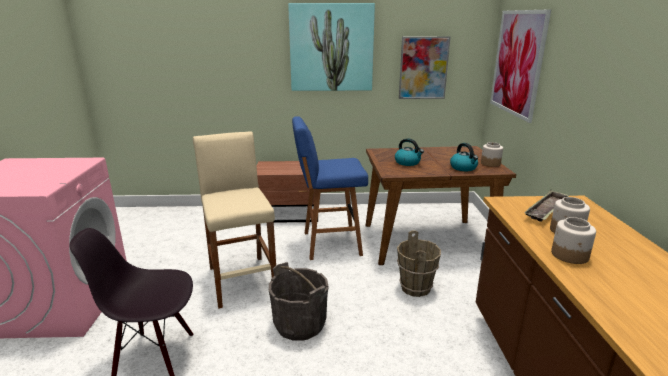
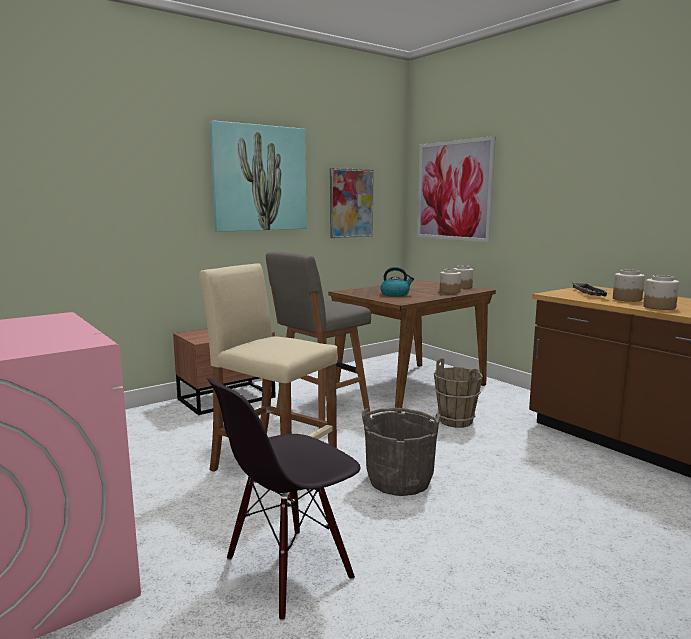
camera: 35 degrees left, 10 degrees down
(329, 244) = (320, 411): blue stool -> grey stool
(463, 168) = (449, 291): kettle -> jar

